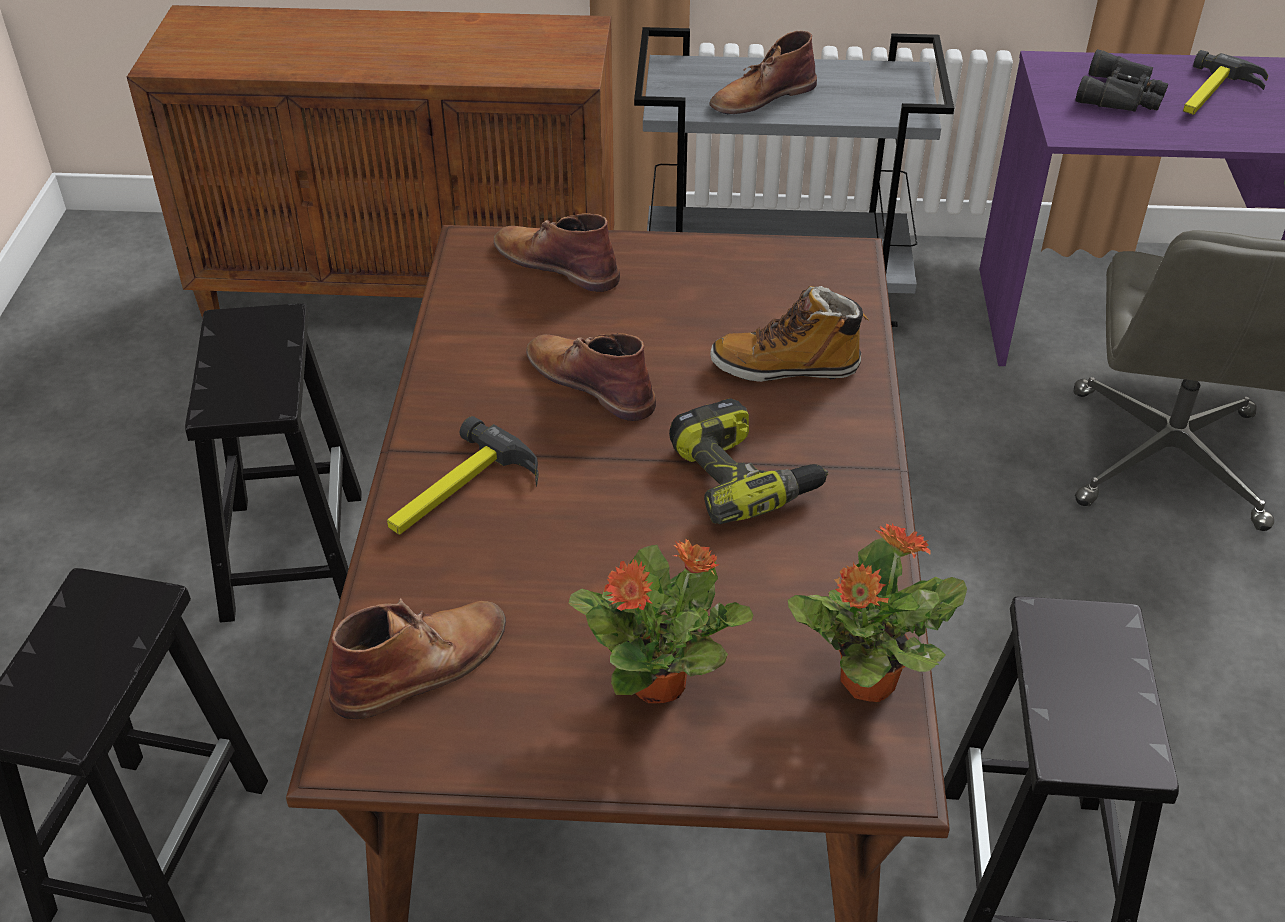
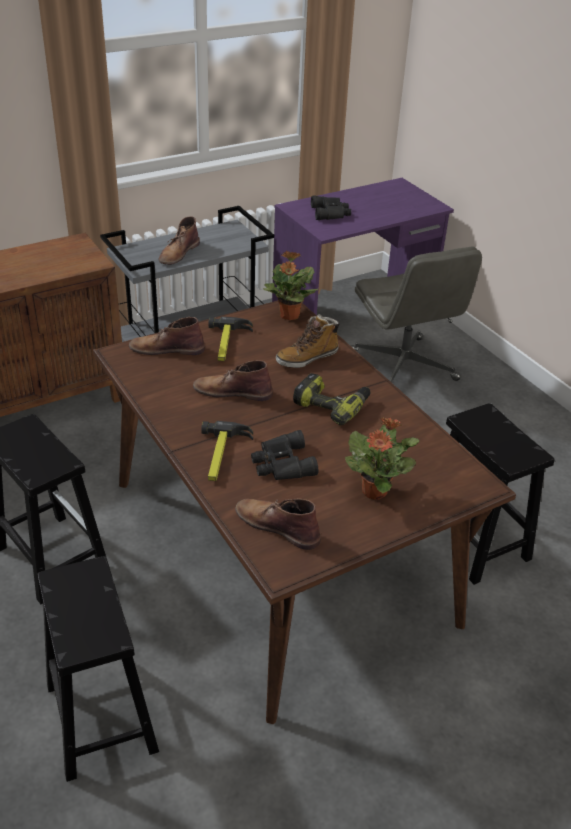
camera: 35 degrees left, 5 degrees down
(423, 665) = (277, 525): brown boot -> brown boot turned 75 degrees counterclockwise
(542, 553) = (281, 464): none -> black binoculars
(866, 682) = (446, 458): potted plant -> potted plant (289, 316)
(1213, 95) = (365, 204): hammer -> hammer (228, 344)

